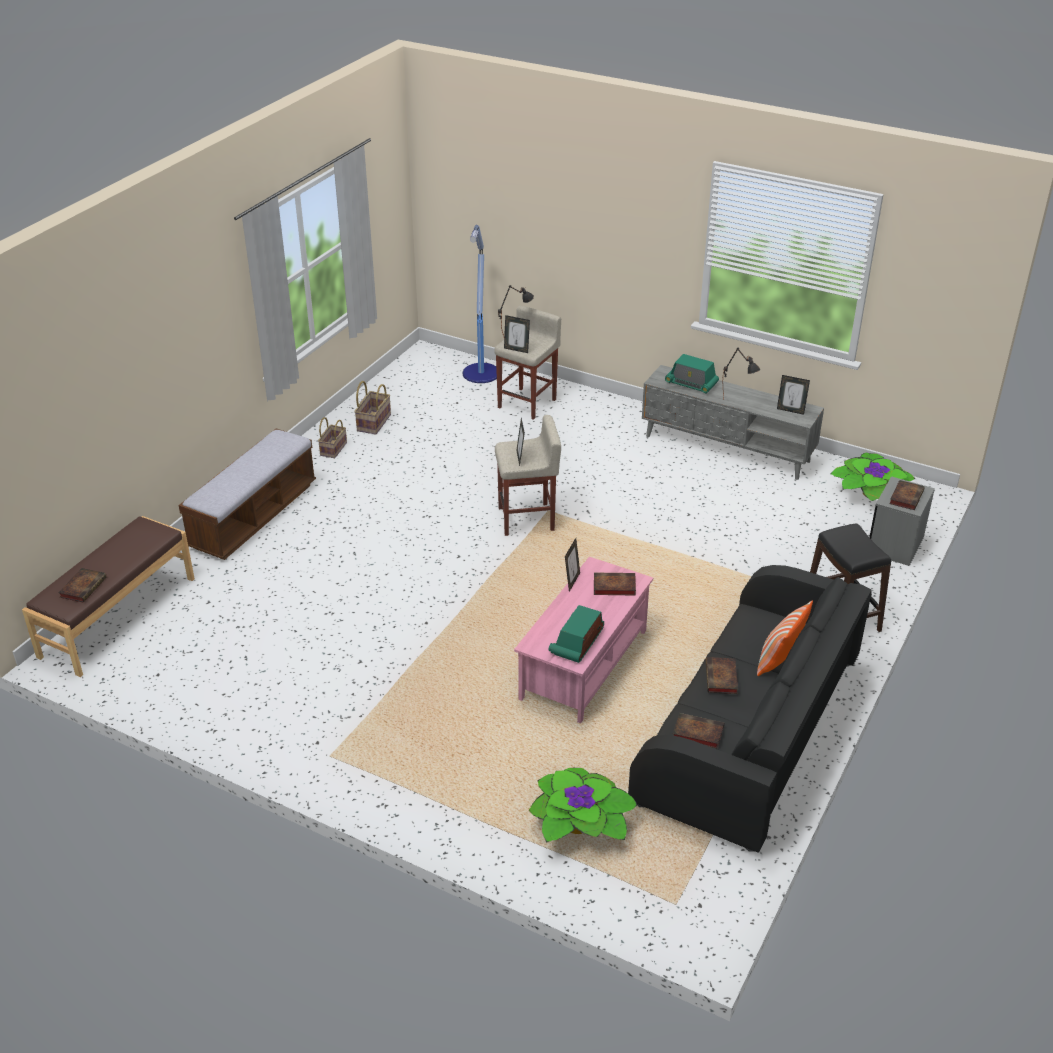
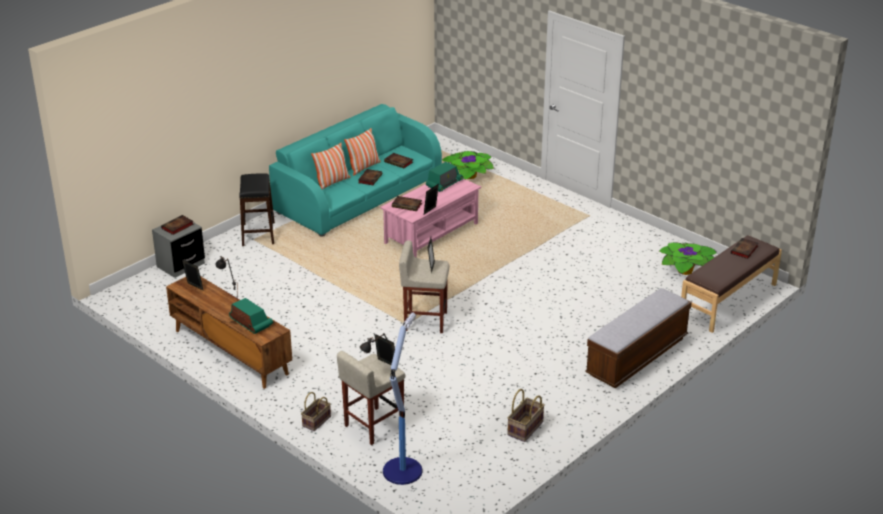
camera: 165 degrees left, 5 degrees down
(333, 448) = (567, 407): basket -> basket (316, 422)
(727, 448) = (230, 352): grey tv stand -> brown tv stand
(751, 708) = (363, 167): none -> pillow
(751, 731) = (358, 195): black sofa -> turquoise sofa
(870, 494) = (158, 300): potted plant -> potted plant (686, 270)

